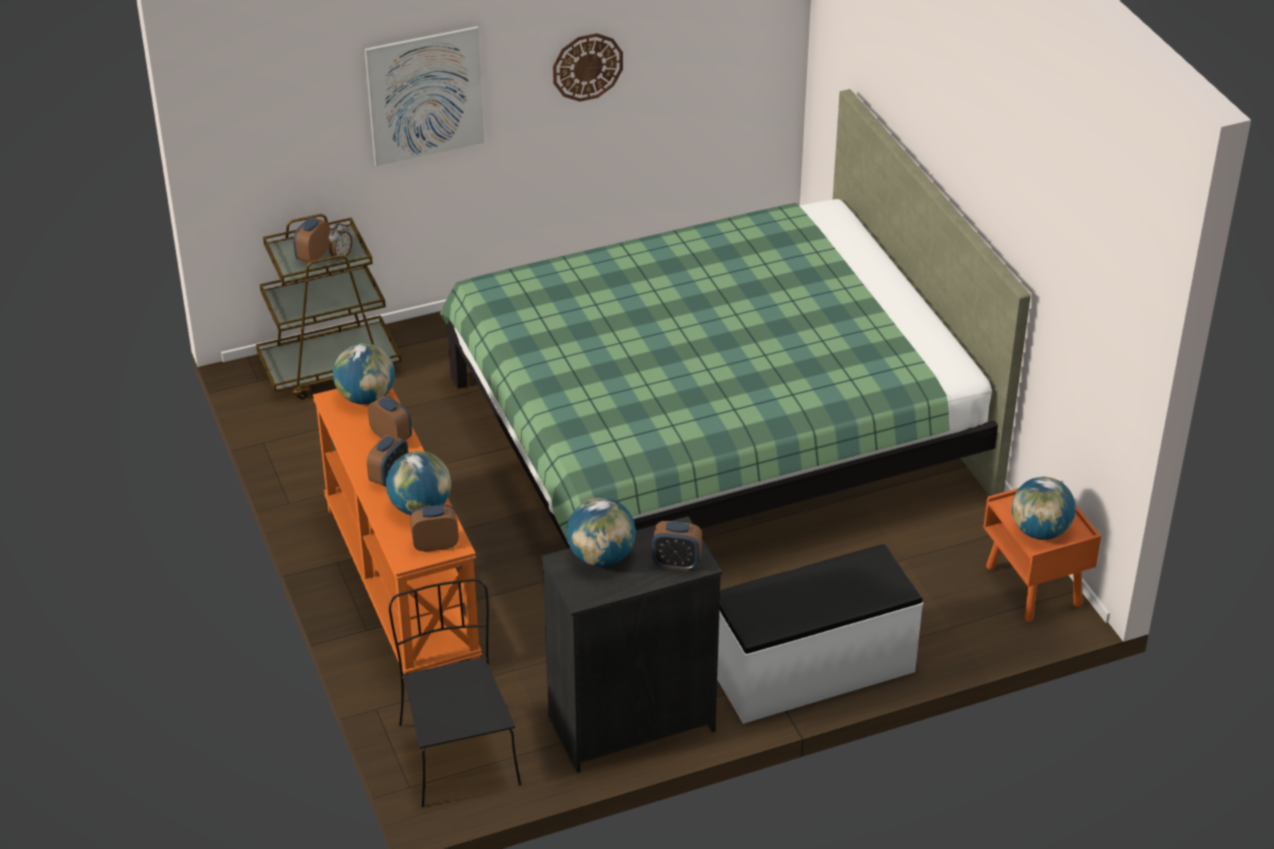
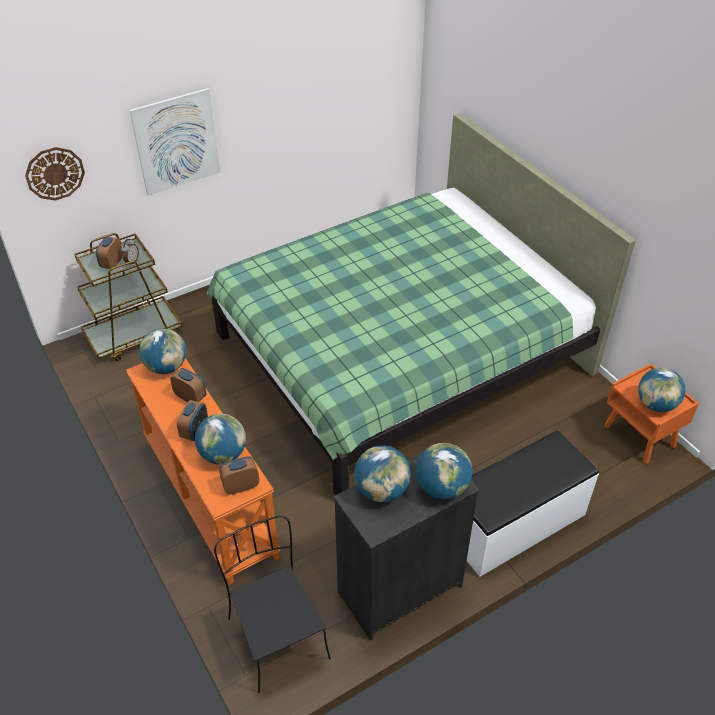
camera: 10 degrees left, 5 degrees up
(587, 66) = (284, 113): wall clock -> wall clock (55, 173)
(676, 563) = (442, 487): alarm clock -> globe

